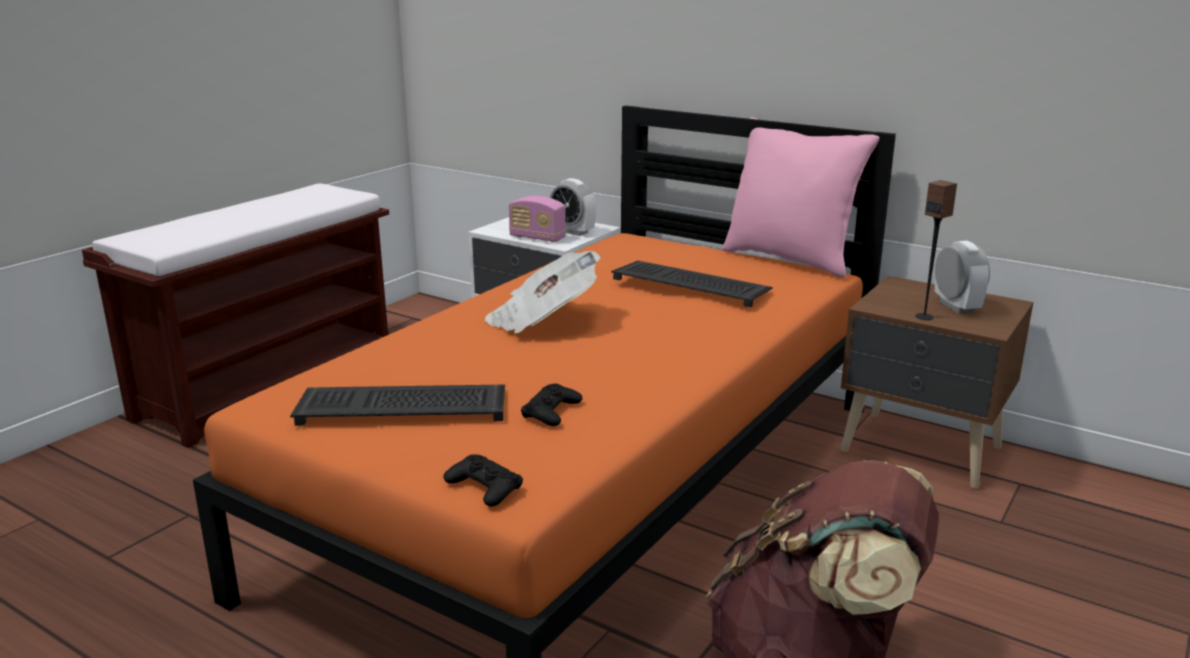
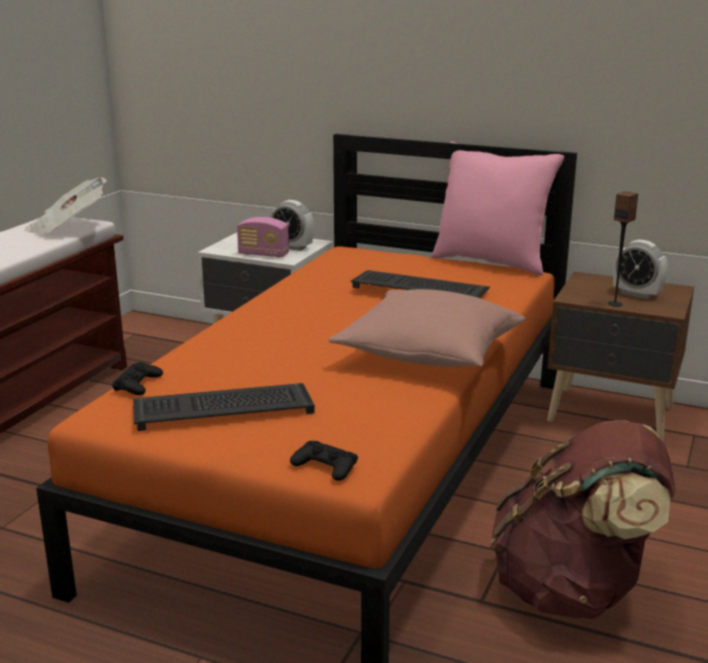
camera: 10 degrees left, 0 degrees up
(542, 320) = (306, 327): newspaper -> newspaper (68, 228)
(551, 411) = (351, 402): black game controller -> black game controller (138, 384)
(669, 360) = (429, 353): none -> pink pillow
(956, 306) = (636, 294): alarm clock -> alarm clock turned 150 degrees clockwise

